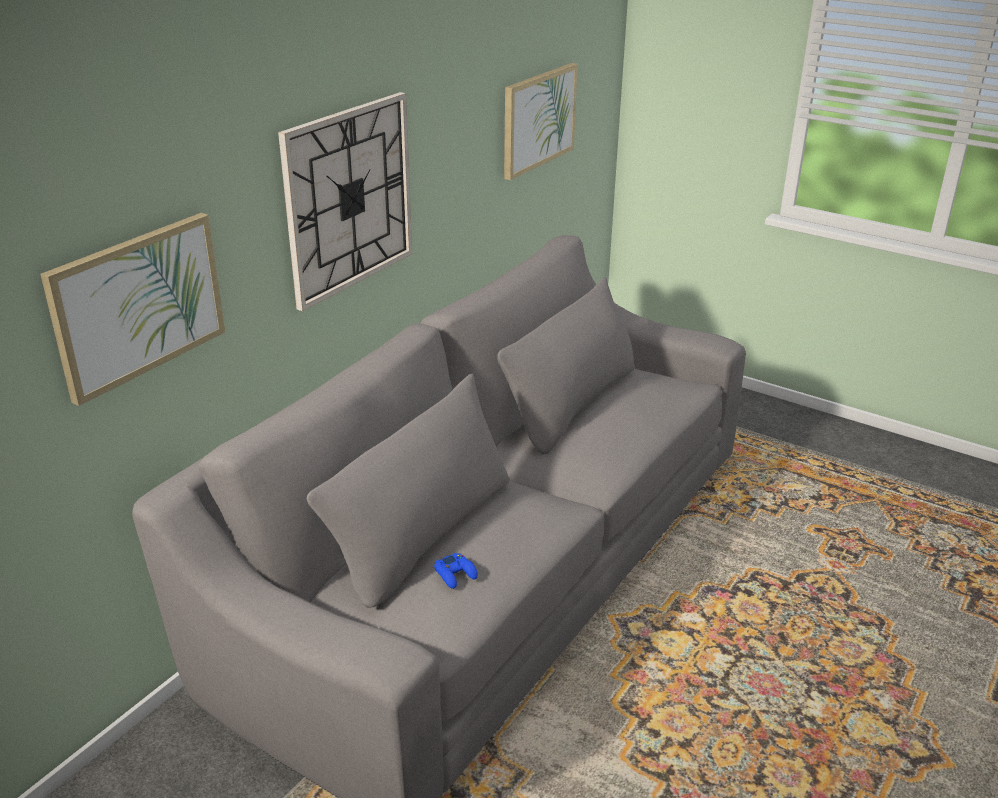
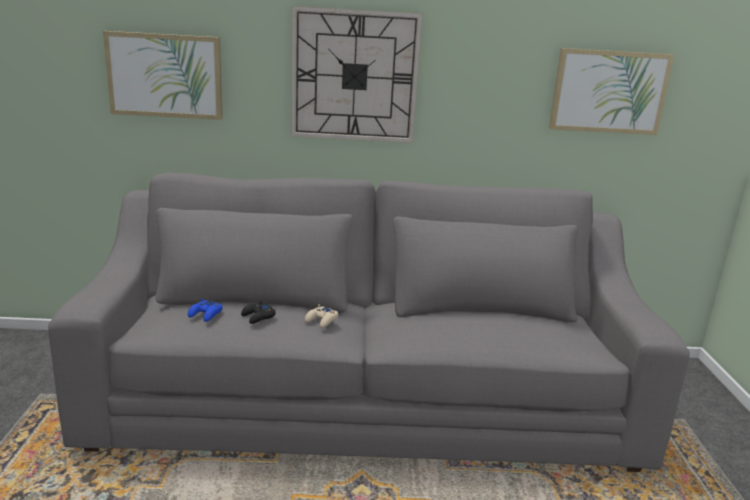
camera: 55 degrees right, 10 degrees down
(494, 539) = (258, 317): none -> black game controller
(532, 501) = (321, 320): none -> beige game controller

